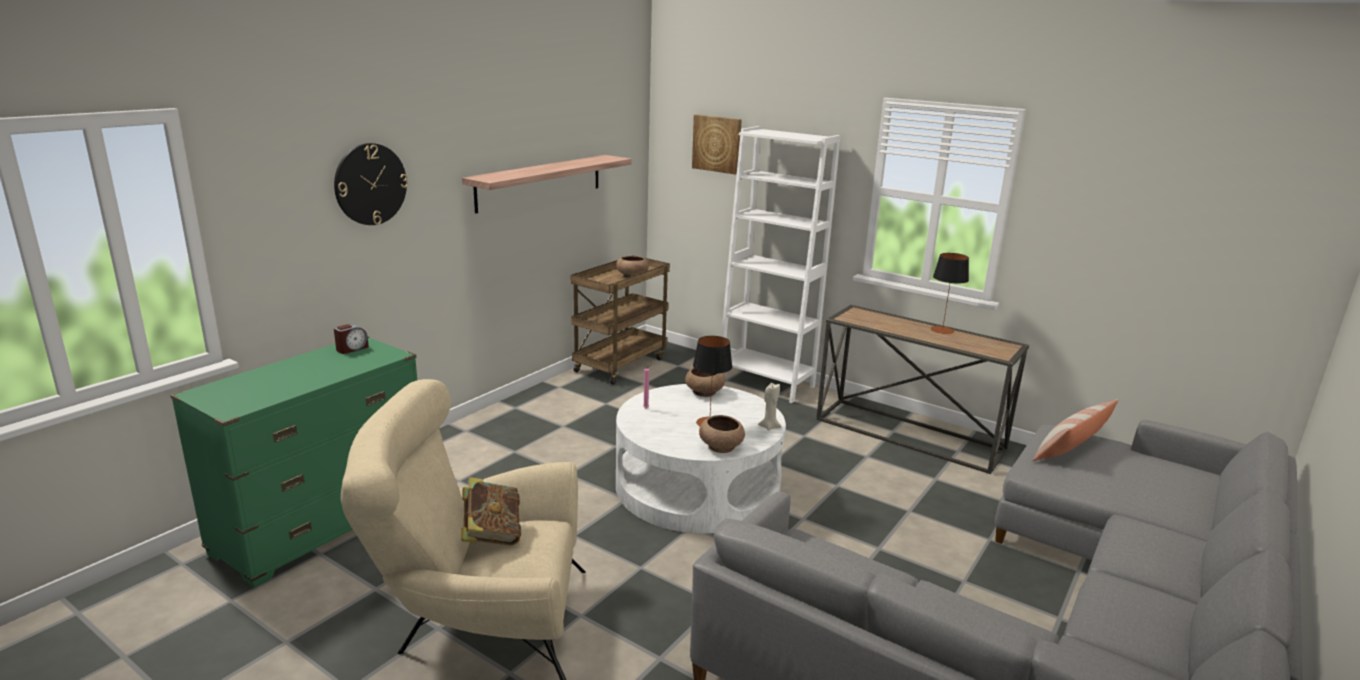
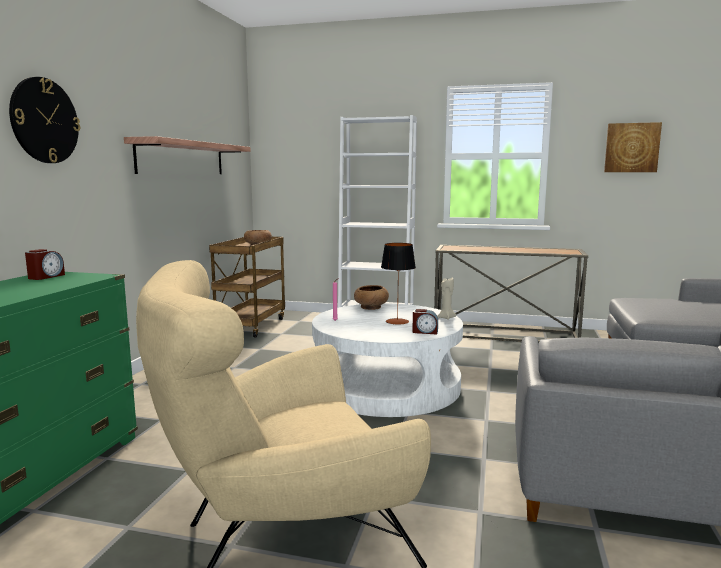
camera: 20 degrees left, 10 degrees down
(491, 535) = (285, 417): book -> none
(717, 144) = (312, 139): picture -> picture (631, 148)
(721, 446) = (425, 332): brown bowl -> alarm clock
(942, 330) = (519, 248): table lamp -> none
(1070, 449) = (650, 305): pillow -> none

